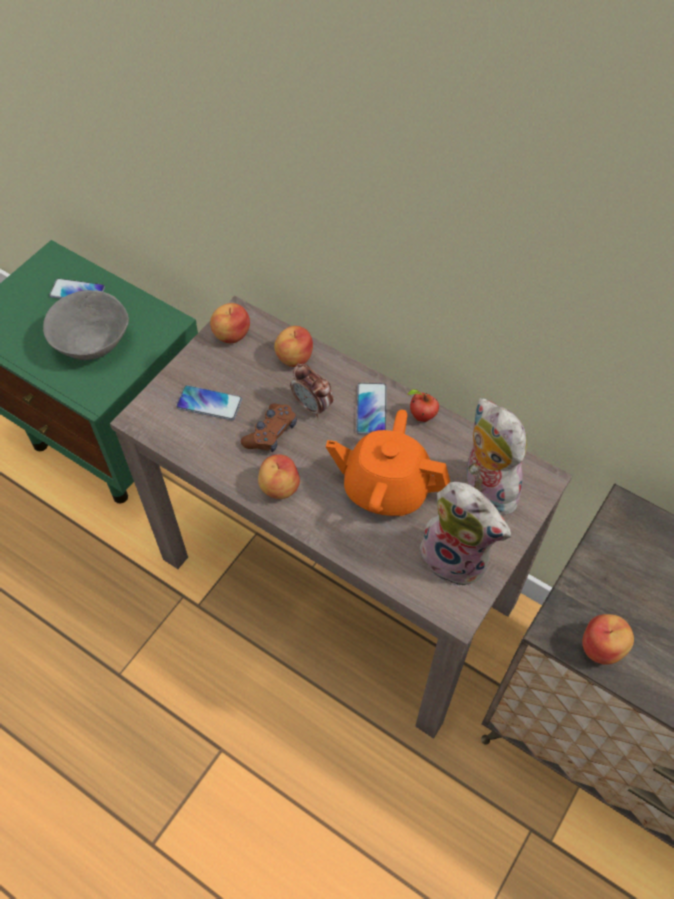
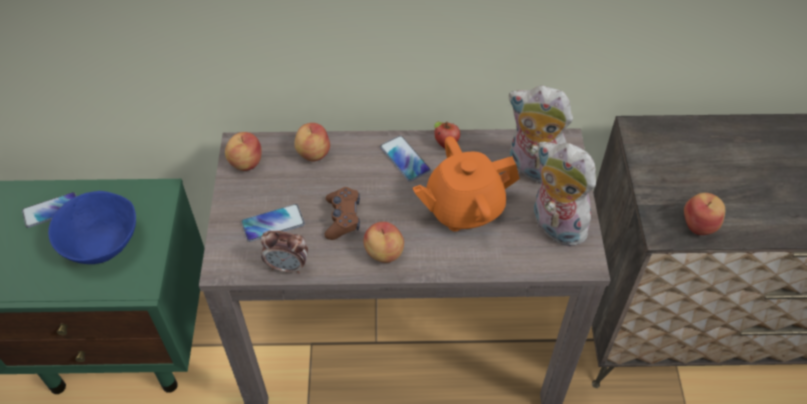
camera: 35 degrees left, 5 degrees down
(92, 344) = (102, 245): grey bowl -> blue bowl
(312, 406) = (358, 181): alarm clock -> alarm clock (287, 266)
(457, 557) = (554, 226): plush toy -> plush toy turned 135 degrees counterclockwise

